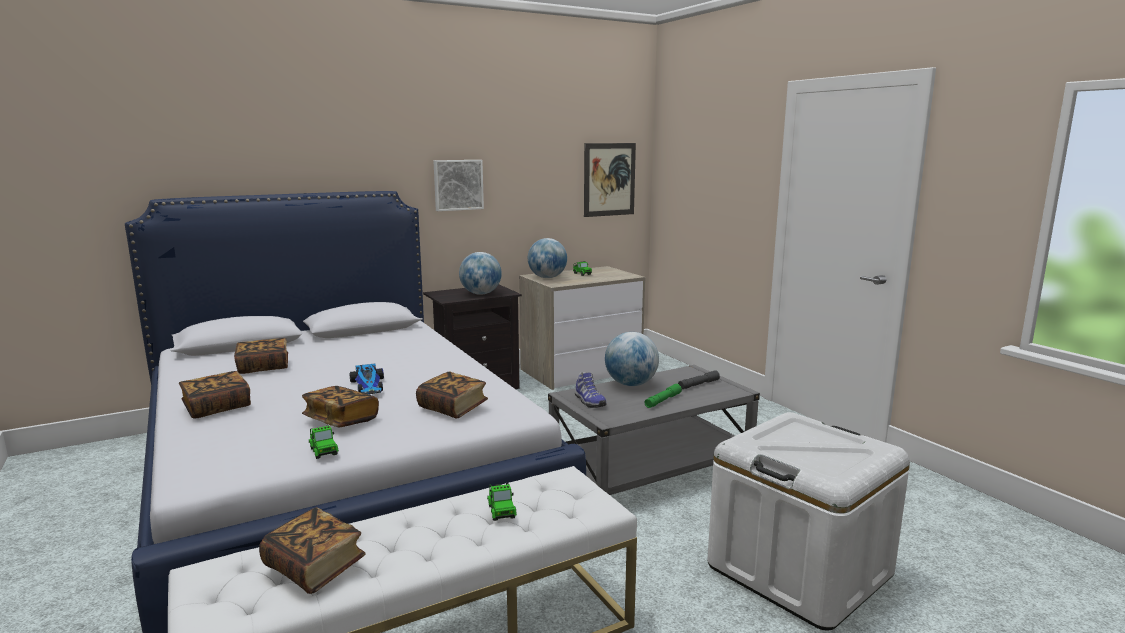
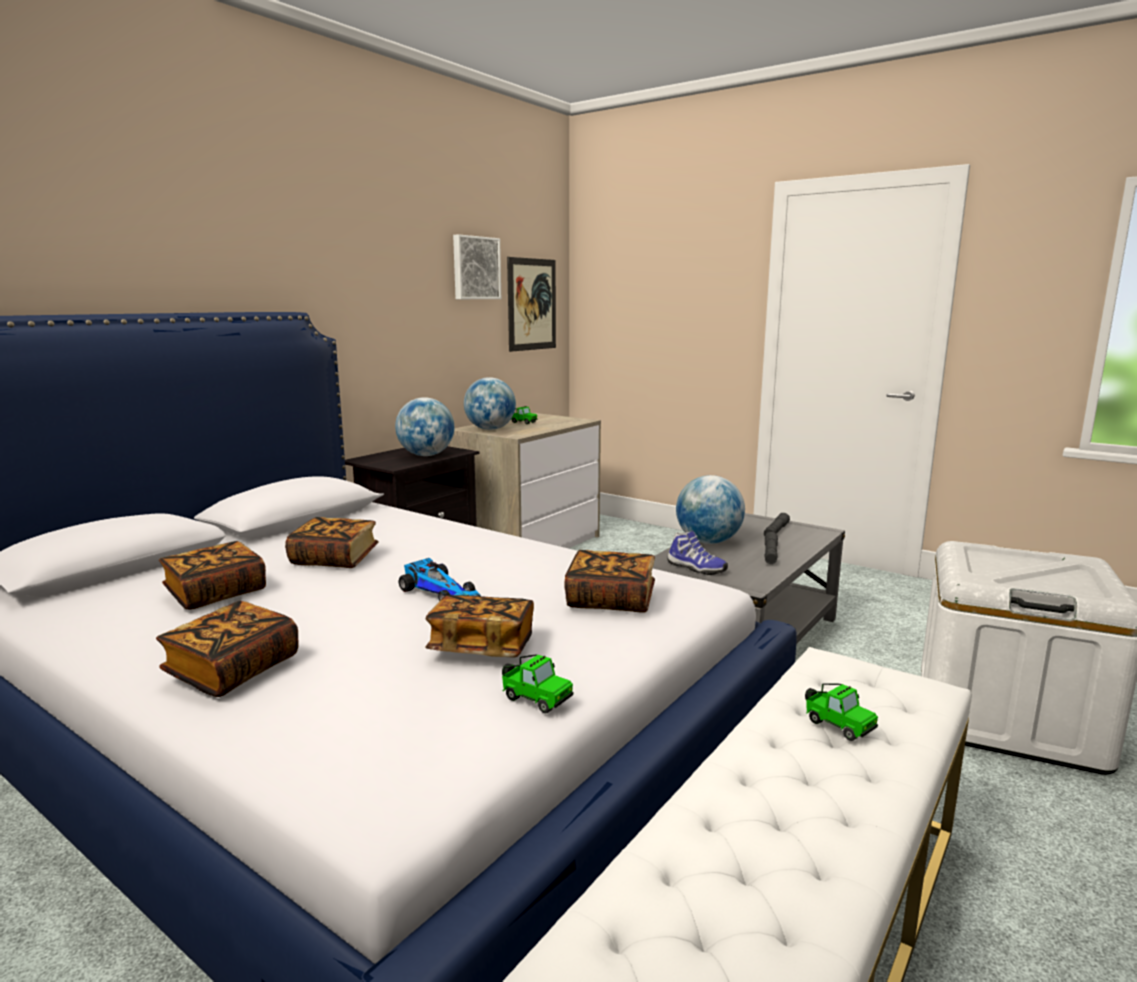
camera: 25 degrees left, 0 degrees up
(314, 567) = (741, 893): book -> book (334, 559)
(458, 185) = (374, 306): picture -> picture (475, 268)
(663, 401) = (770, 554): green flashlight -> grey flashlight

